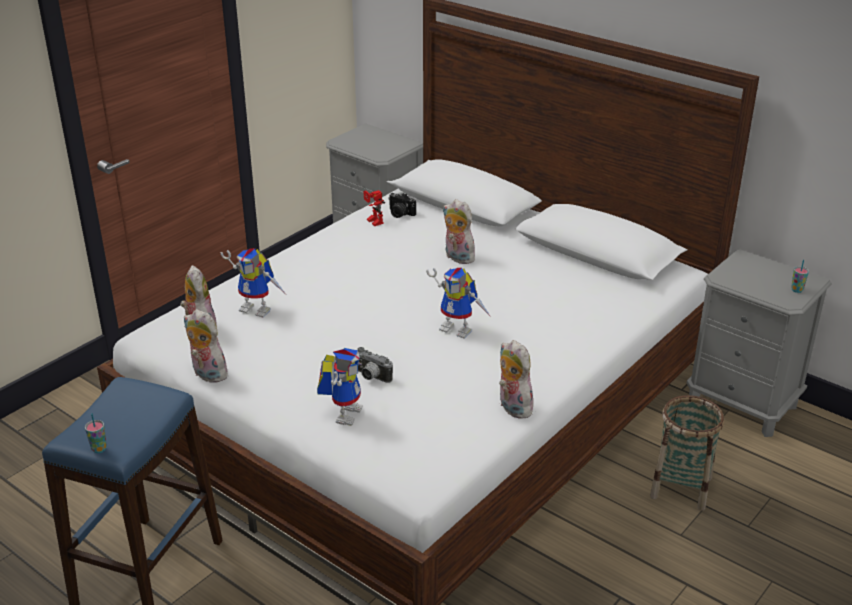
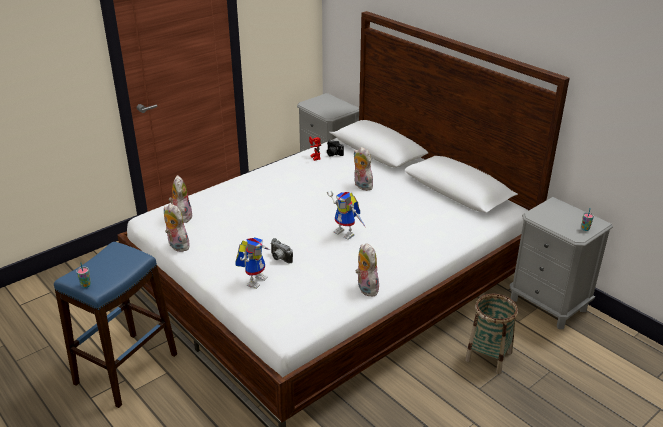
camera: 10 degrees right, 0 degrees up
(259, 309) = (222, 207): toy robot -> none

